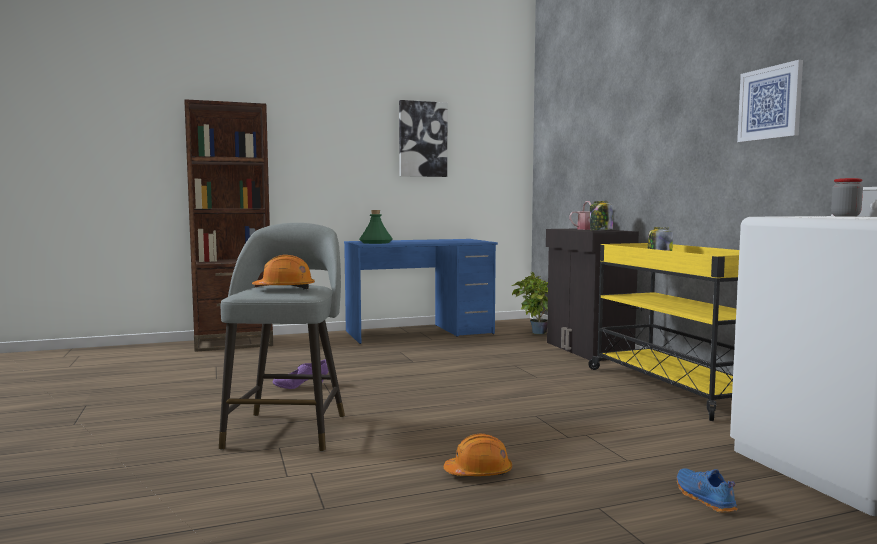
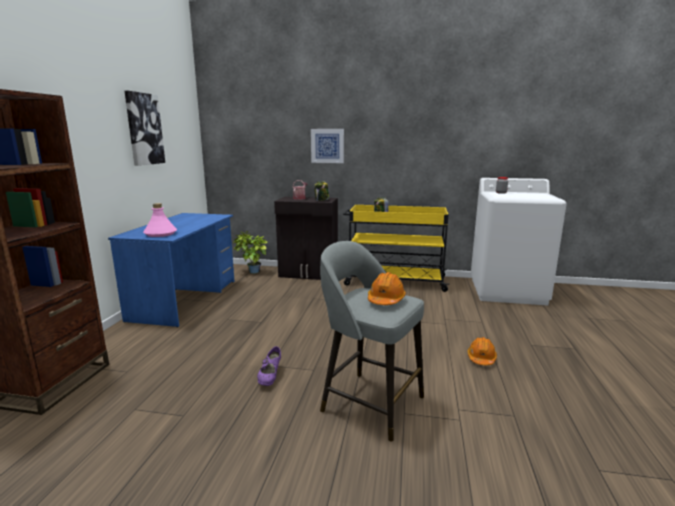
camera: 60 degrees left, 10 degrees up
(375, 242) = (160, 234): green bottle -> pink bottle
(703, 498) = (527, 323): blue shoe -> none
(770, 103) = (432, 133): picture -> picture (327, 146)

